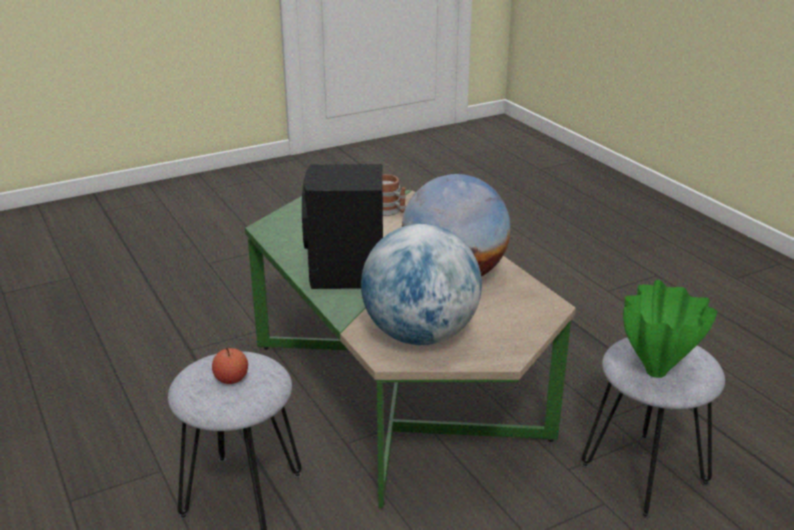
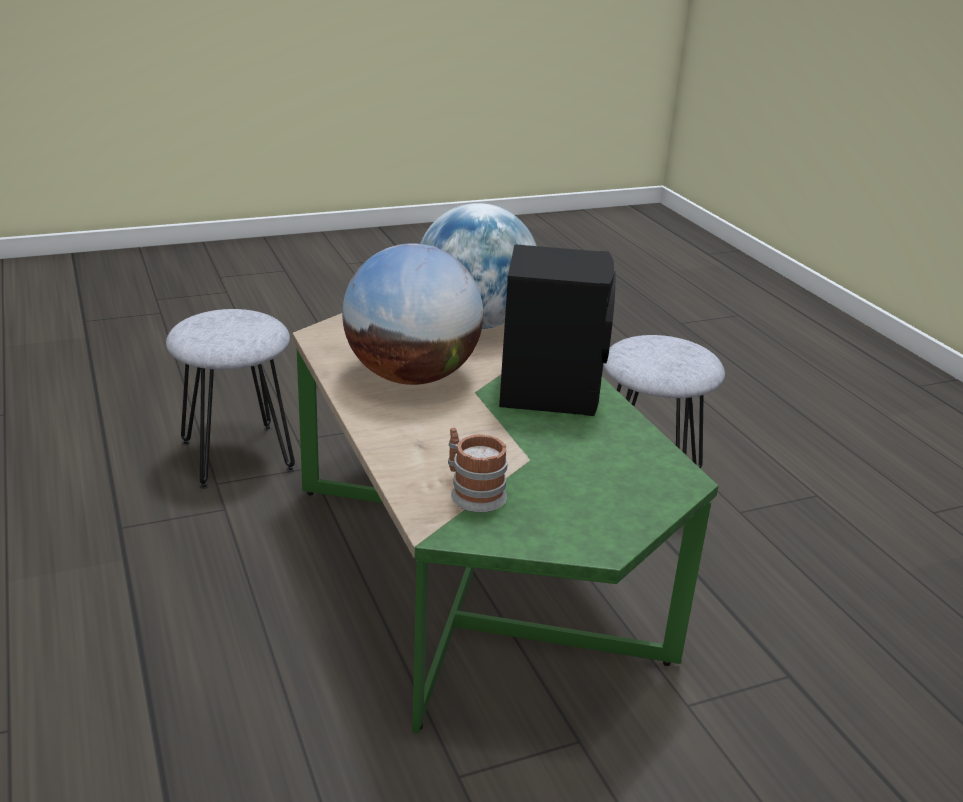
camera: 175 degrees left, 0 degrees up
(231, 379) = (662, 352): apple -> none
(656, 373) = (249, 317): green vase -> none

